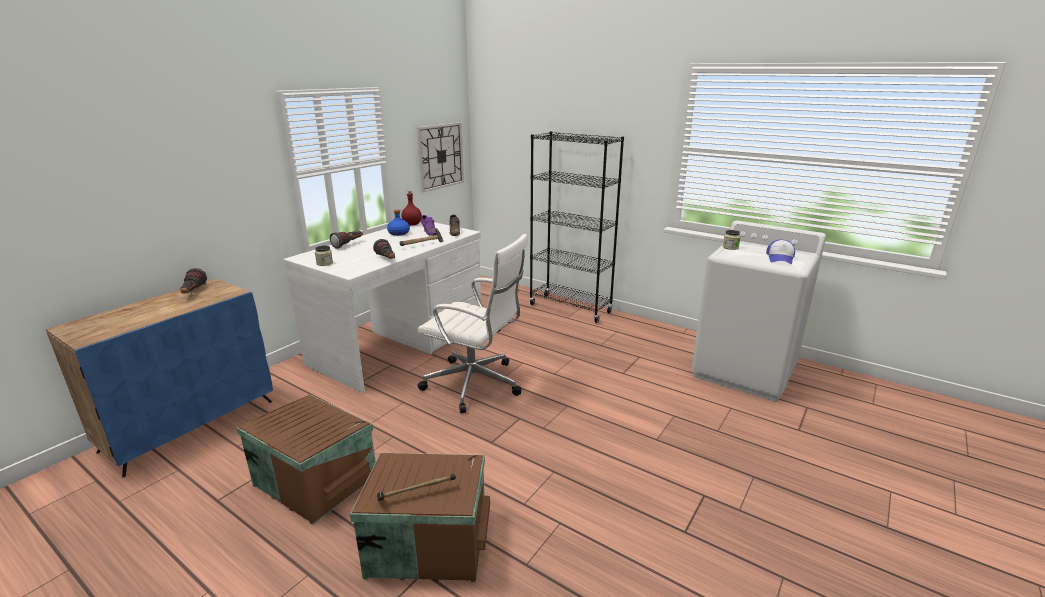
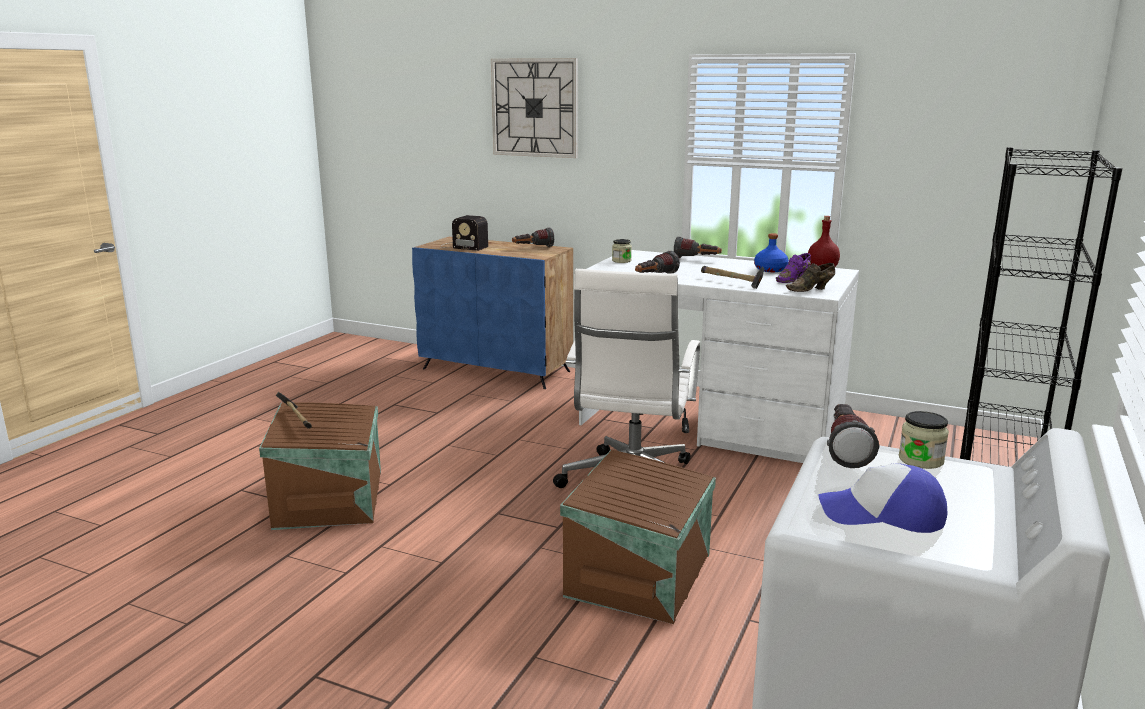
camera: 80 degrees right, 5 degrees down
(124, 322) = (462, 246): none -> radio
(316, 478) = (423, 433): brown storage box -> brown storage box (642, 574)
(440, 156) = (981, 183): wall clock -> wall clock (535, 108)
(725, 254) = (845, 449): none -> flashlight

